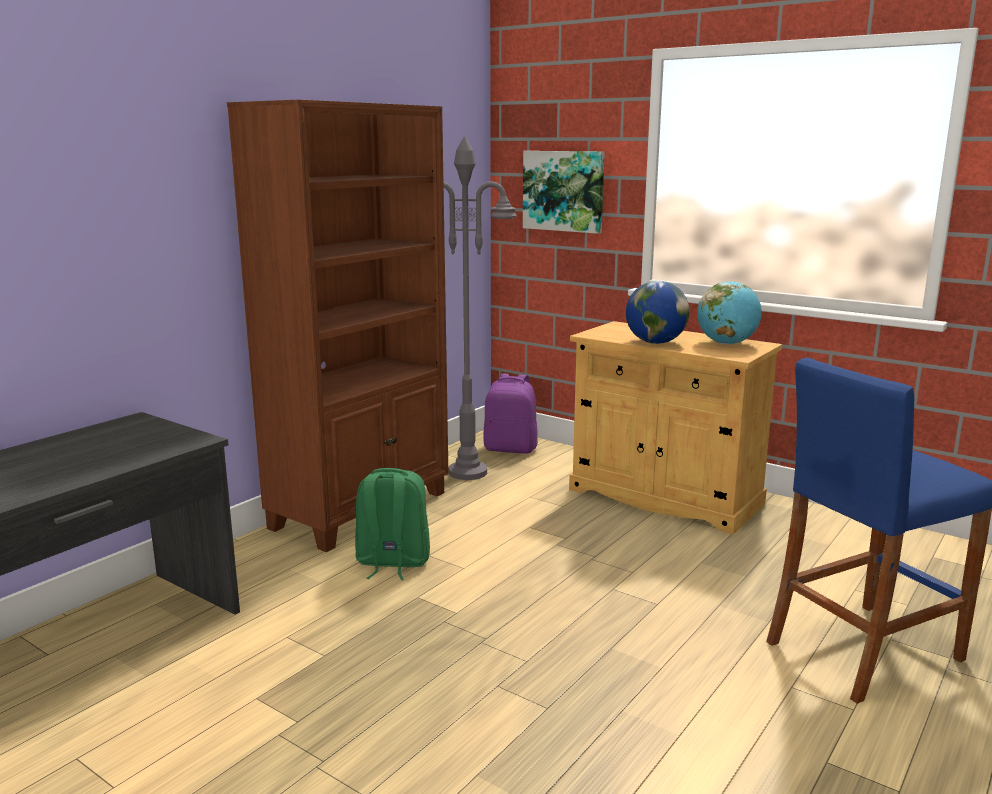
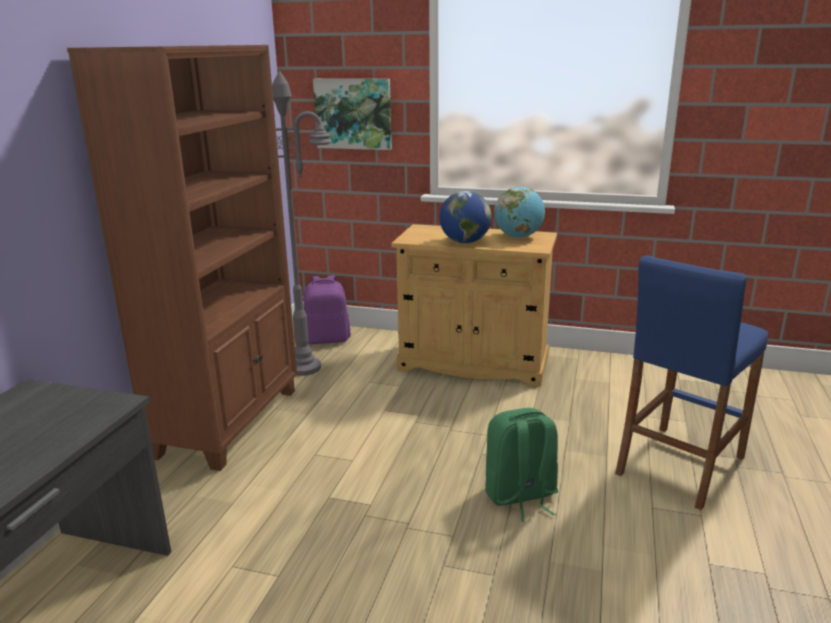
camera: 20 degrees left, 5 degrees up
(392, 562) = (287, 468): green backpack -> green backpack (520, 496)

